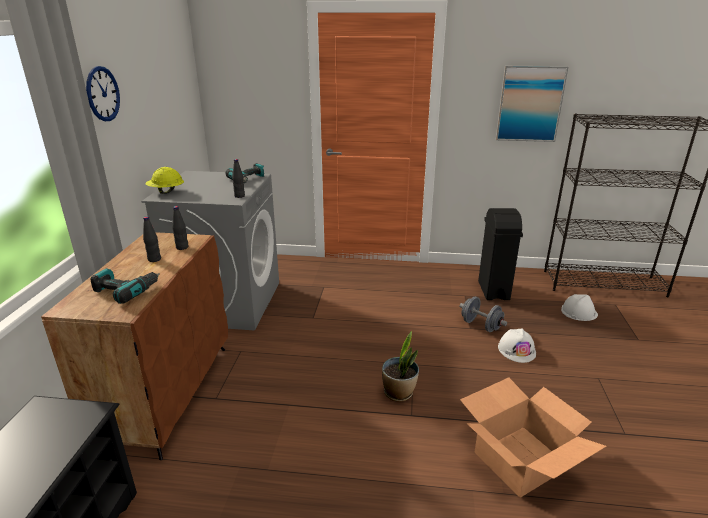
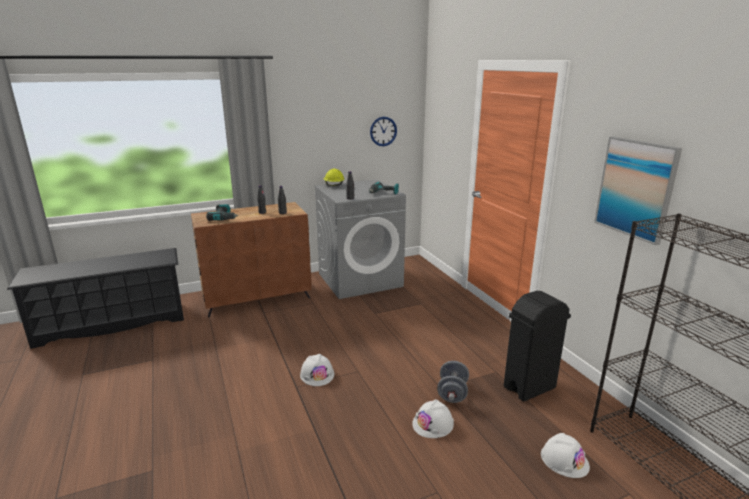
camera: 60 degrees right, 5 degrees down
(103, 94) = (298, 115): wall clock -> wall clock (383, 131)
(399, 393) = (317, 374): potted plant -> white hard hat
(520, 459) = (279, 453): cardboard box -> none

